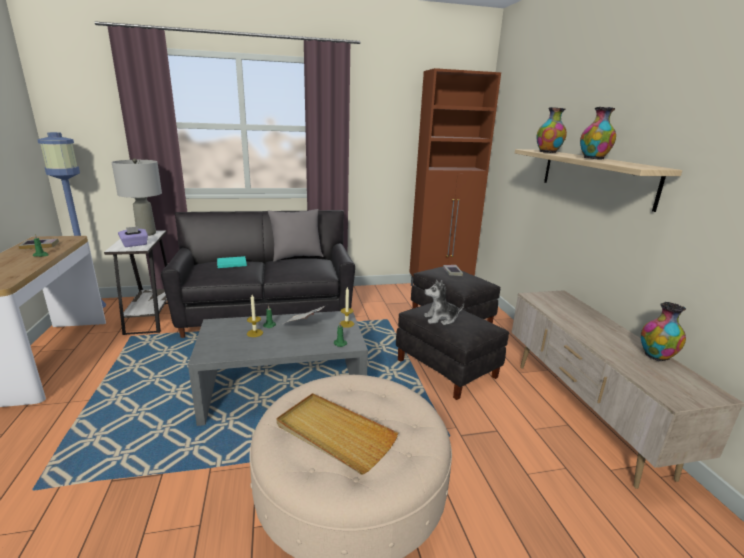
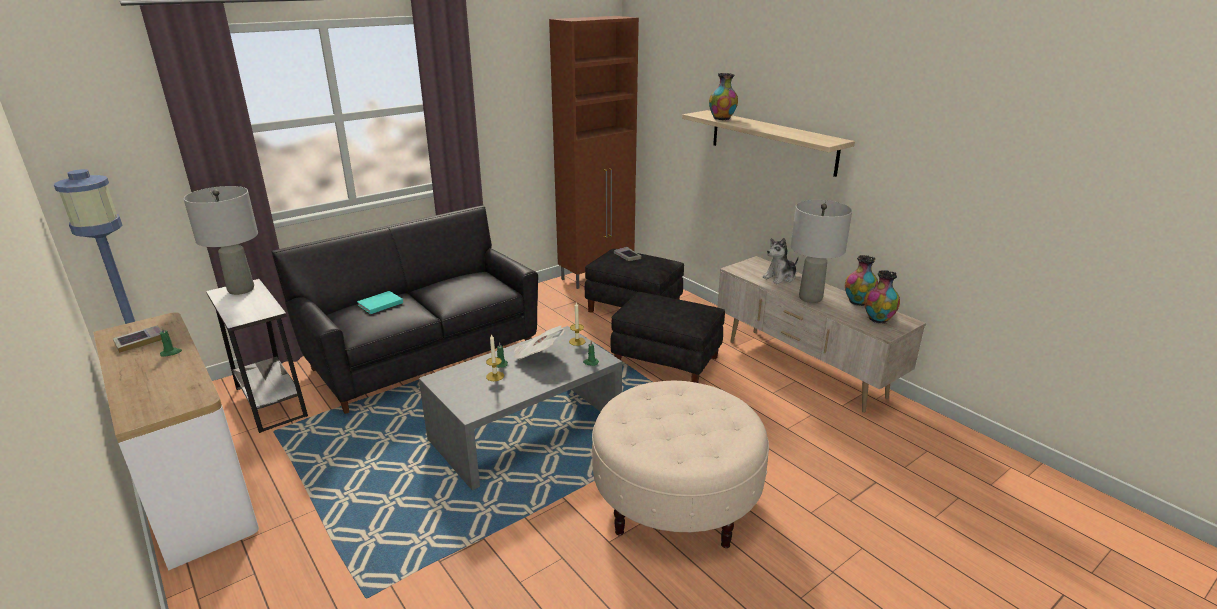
camera: 25 degrees left, 5 degrees up
(135, 244) = (254, 309): purple tissue box -> none
(296, 257) = (448, 277): grey pillow -> none
(334, 434) = (674, 433): beige tray -> none
(441, 319) = (659, 312): plush toy -> plush toy (780, 277)
(593, 159) = (774, 129): vase -> vase (878, 319)
(597, 339) = (811, 298): none -> grey table lamp

